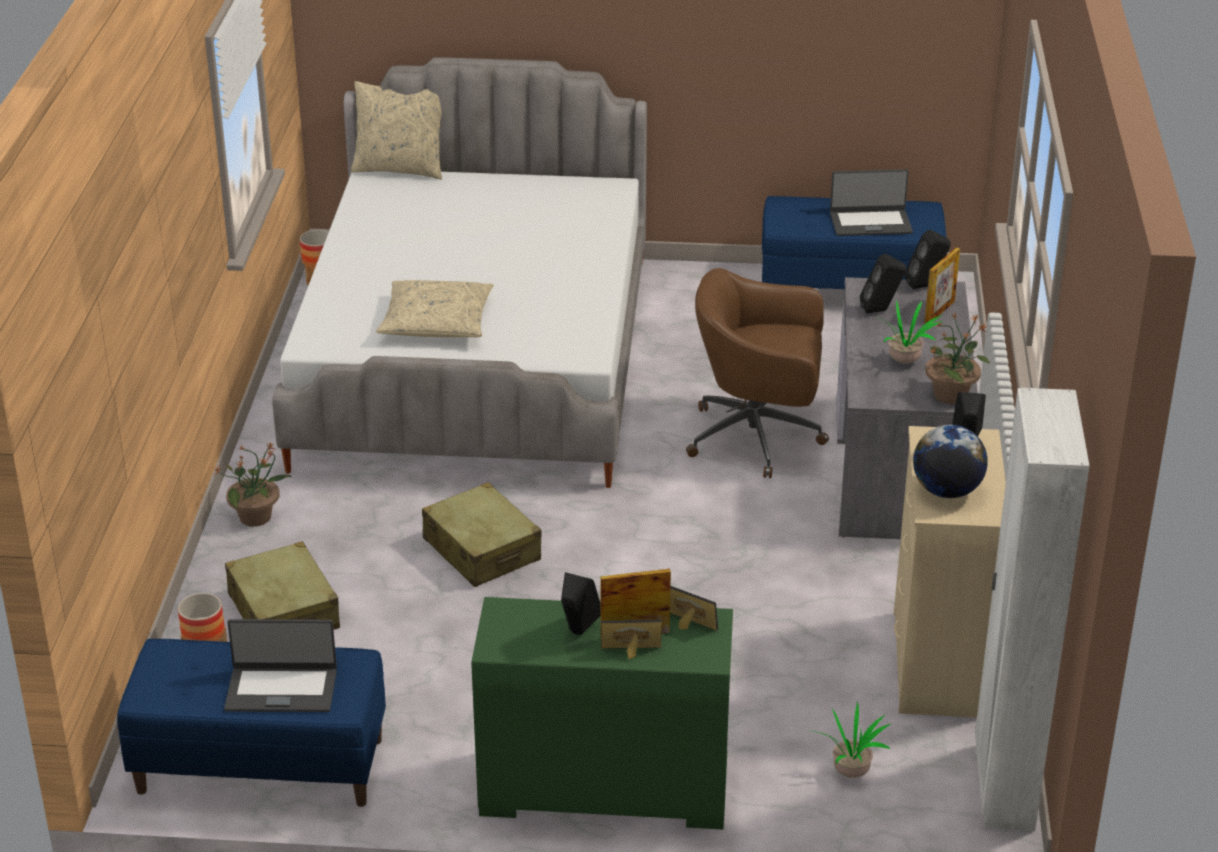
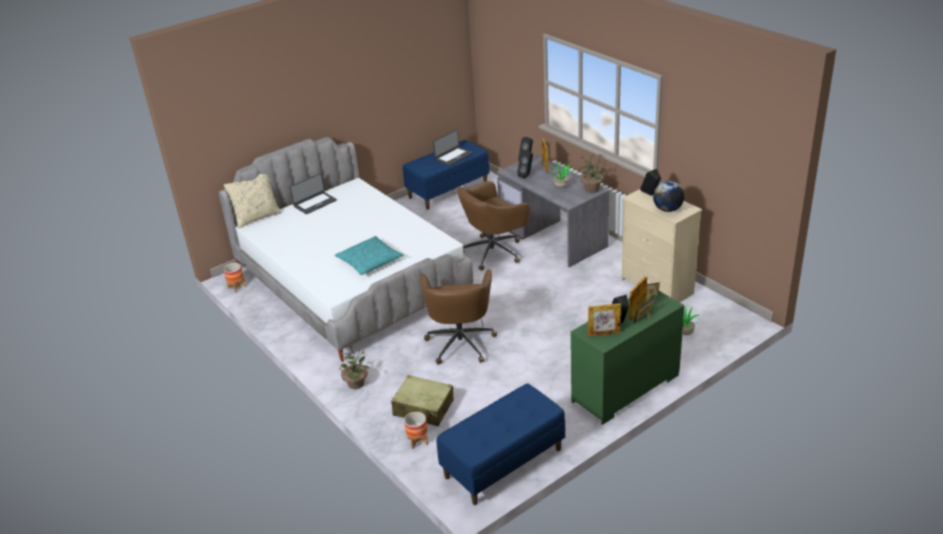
camera: 40 degrees left, 0 degrees up
(281, 689) = (517, 418): laptop -> laptop (315, 203)
(436, 322) = (369, 261): beige pillow -> turquoise pillow
(482, 550) = (461, 342): beige suitcase -> brown office chair
(524, 633) = (603, 333): none -> picture frame
(1003, 786) = (729, 309): white wardrobe -> none

